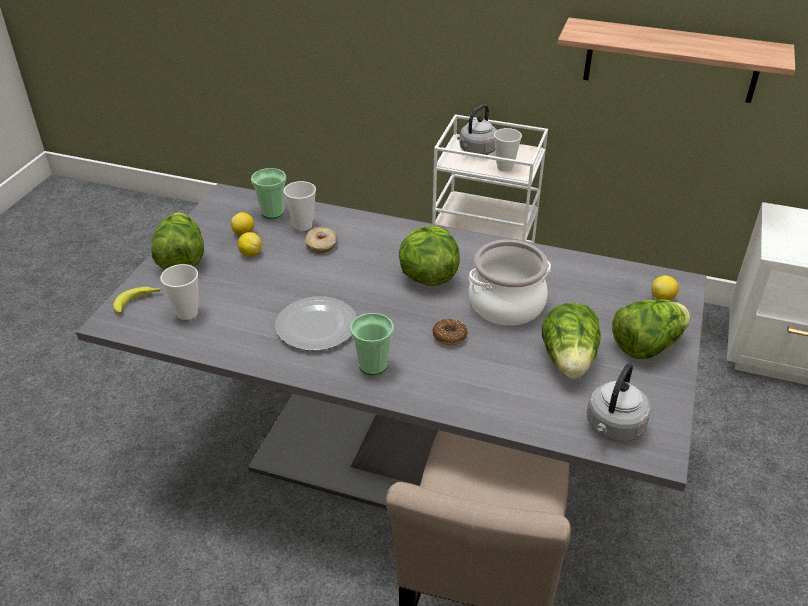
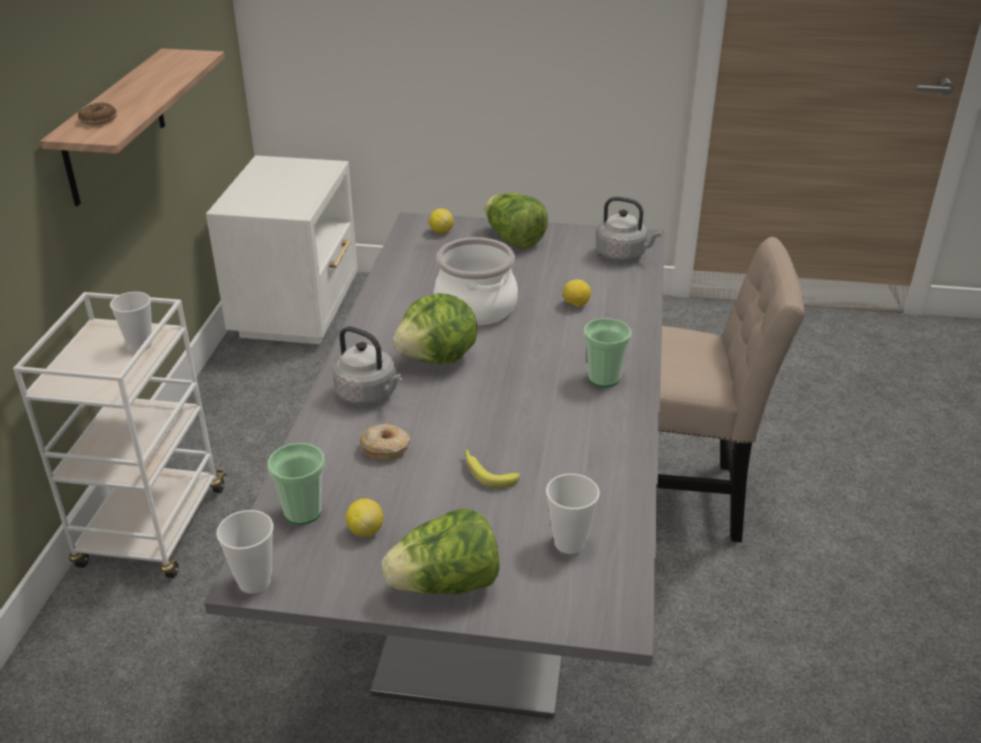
camera: 100 degrees left, 5 degrees down
(138, 302) = (562, 603): banana -> banana (487, 472)
(250, 253) = (417, 512): lemon -> lemon (576, 305)
(303, 225) = (337, 474): cup -> cup (254, 582)
(317, 325) = (554, 425): plate -> none
(449, 336) = (539, 336): donut -> donut (98, 120)
(476, 151) = (88, 371): grey kettle -> grey kettle (369, 394)
(569, 361) = (550, 274): lettuce -> none

